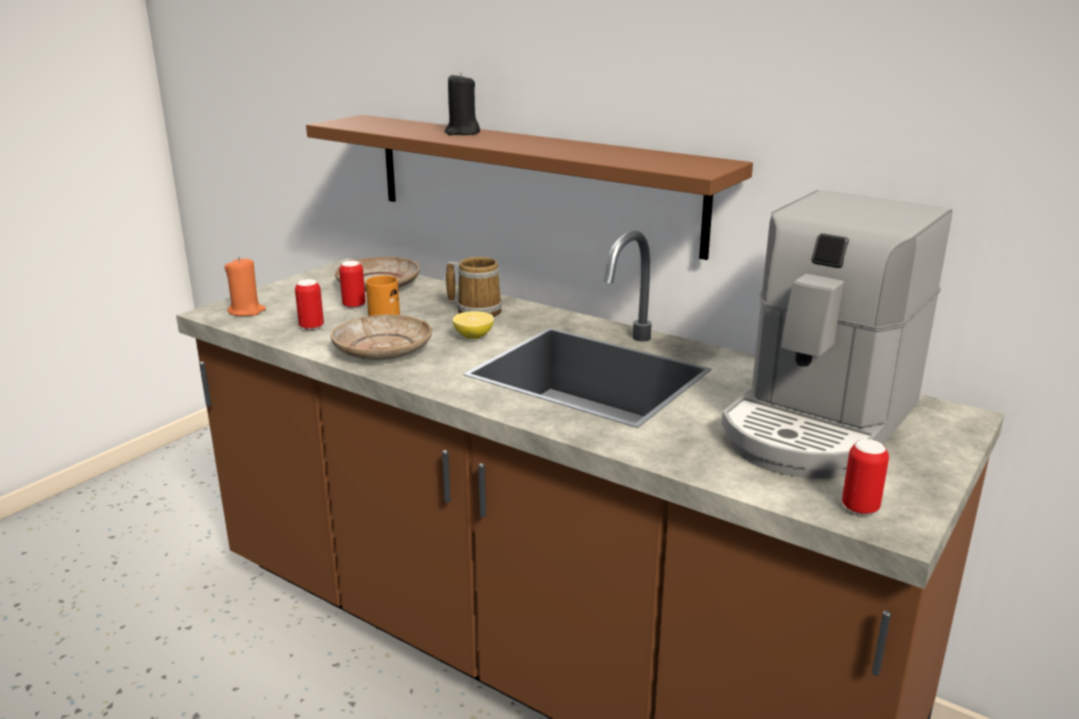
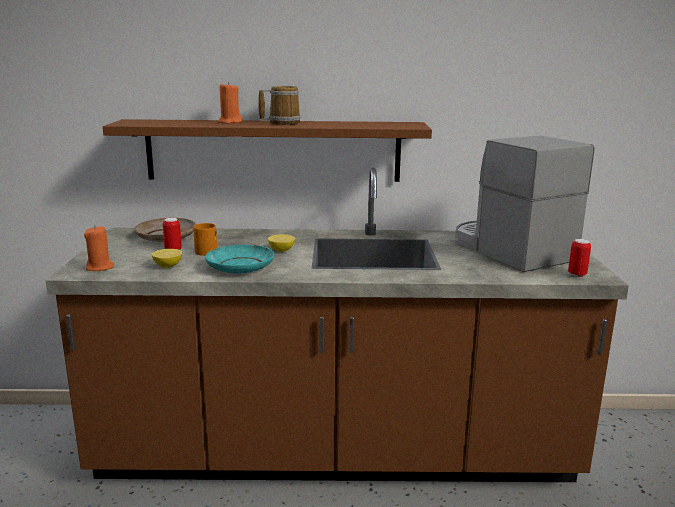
camera: 35 degrees left, 5 degrees down
(311, 327) = (168, 266): can -> lemon
(382, 349) = (240, 267): beige plate -> turquoise plate
(462, 133) = (230, 122): black candle -> orange candle
(477, 310) = (257, 238): mug -> mug (282, 123)
(819, 424) = (509, 250): coffee machine -> coffee machine turned 150 degrees clockwise

